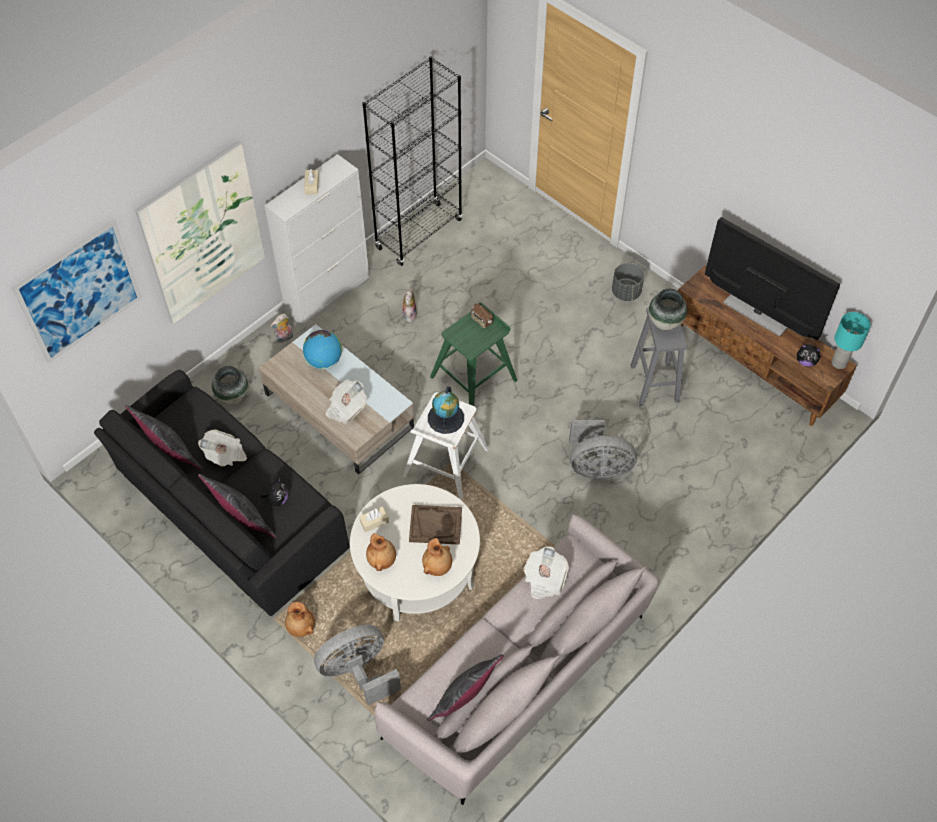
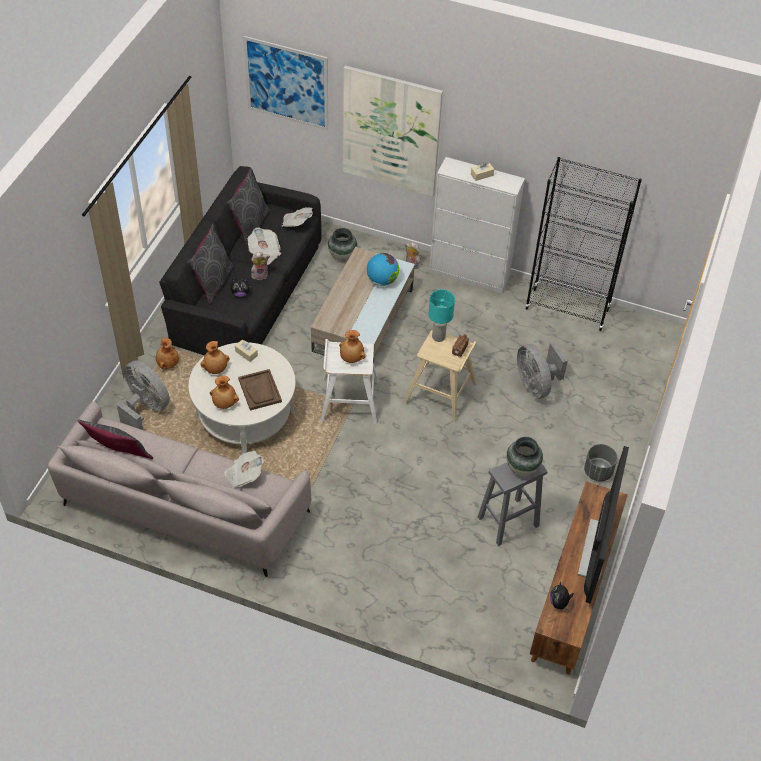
camera: 65 degrees right, 5 degrees down
(346, 408) = (345, 308): newspaper -> newspaper (296, 223)
(409, 314) = (480, 331): plush toy -> plush toy (260, 274)
(446, 418) = (351, 358): globe -> brown vase
(474, 378) = (441, 393): green stool -> beige stool
(597, 468) = (396, 504): grey fan -> grey fan (536, 385)
(838, 363) = (574, 631): turquoise table lamp -> turquoise table lamp (438, 336)

